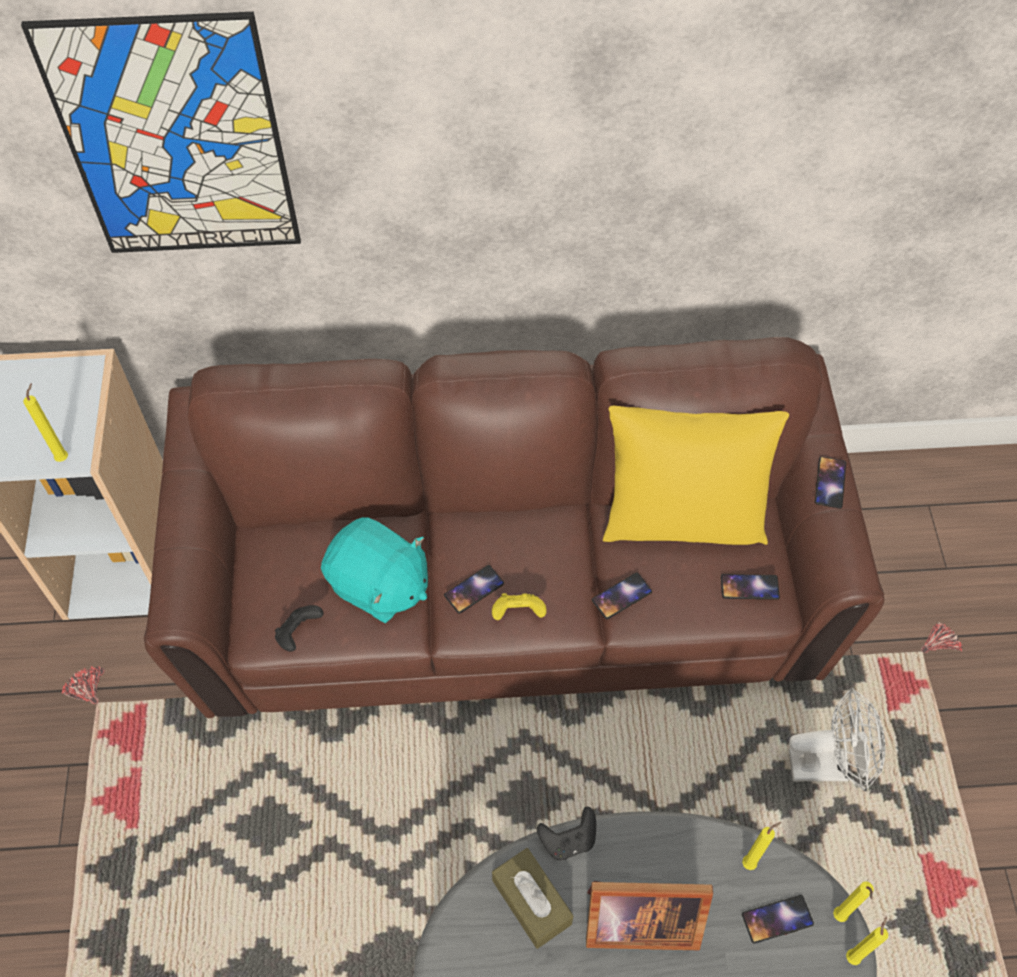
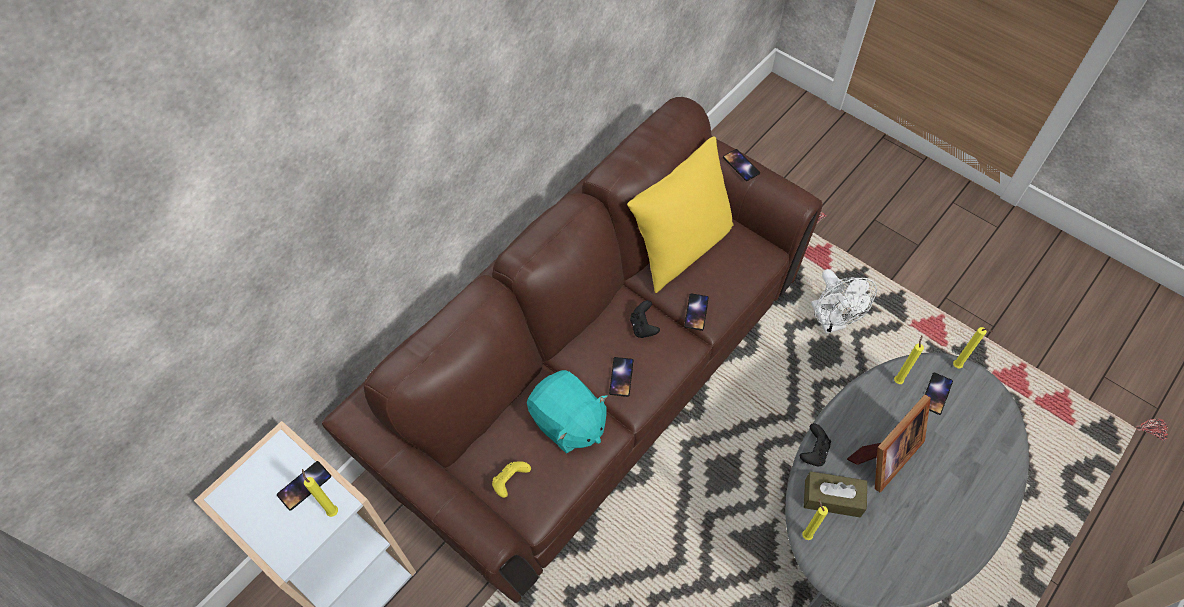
camera: 45 degrees left, 0 degrees up
(175, 142) = (284, 223): picture -> none
(299, 634) = (555, 489): black game controller -> black game controller (643, 327)
(378, 586) = (568, 423): turquoise plush toy -> turquoise plush toy turned 60 degrees clockwise
(518, 613) = (657, 368): yellow game controller -> yellow game controller (510, 482)
(749, 587) = (748, 253): phone -> phone (304, 486)
(827, 765) = (831, 321): white fan -> white fan turned 120 degrees clockwise
(853, 955) = (981, 377): yellow candle -> yellow candle (805, 534)

